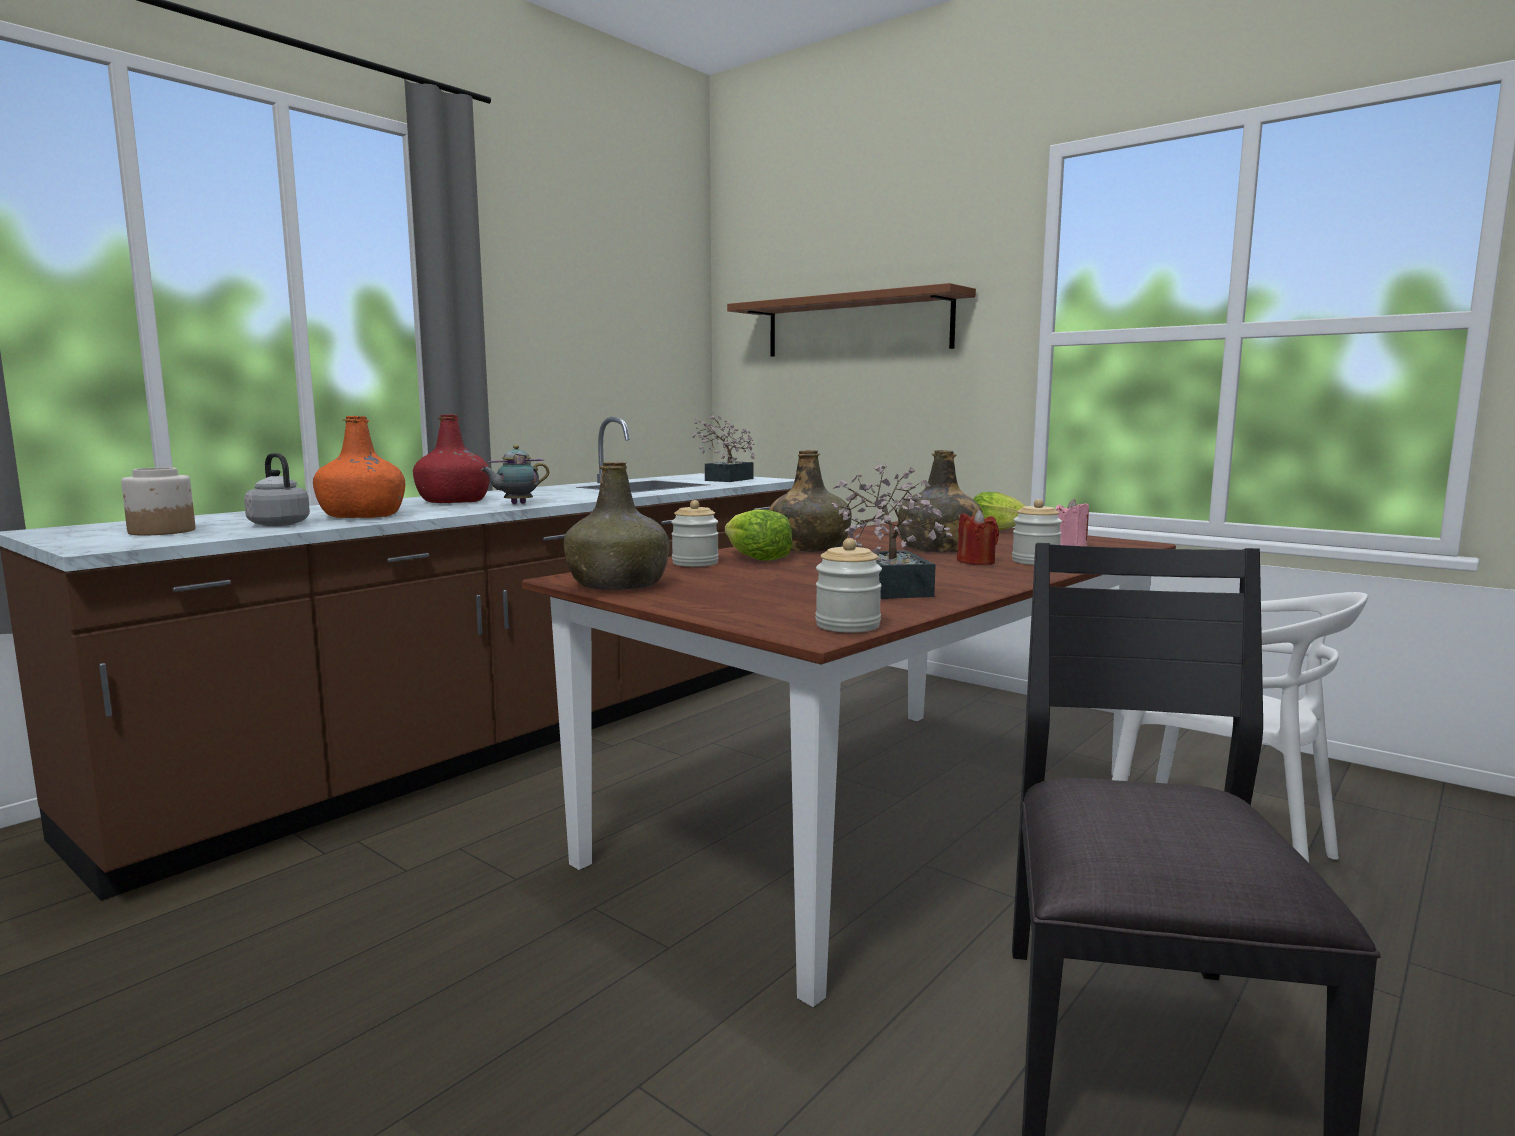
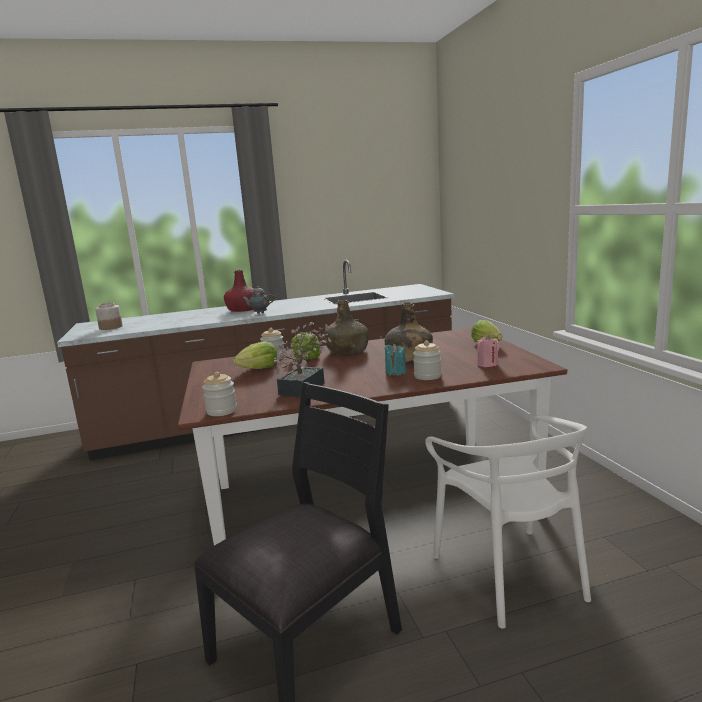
camera: 35 degrees right, 5 degrees up
(277, 524) = (150, 324): grey kettle -> none
(363, 516) = (187, 320): orange bottle -> none
(619, 585) = (212, 370): green bottle -> none
(719, 576) = (259, 369): none -> lettuce
(725, 480) = (409, 293): potted plant -> none
(856, 326) = (492, 197): brown shelf -> none
(976, 562) = (395, 372): red candle -> turquoise candle

